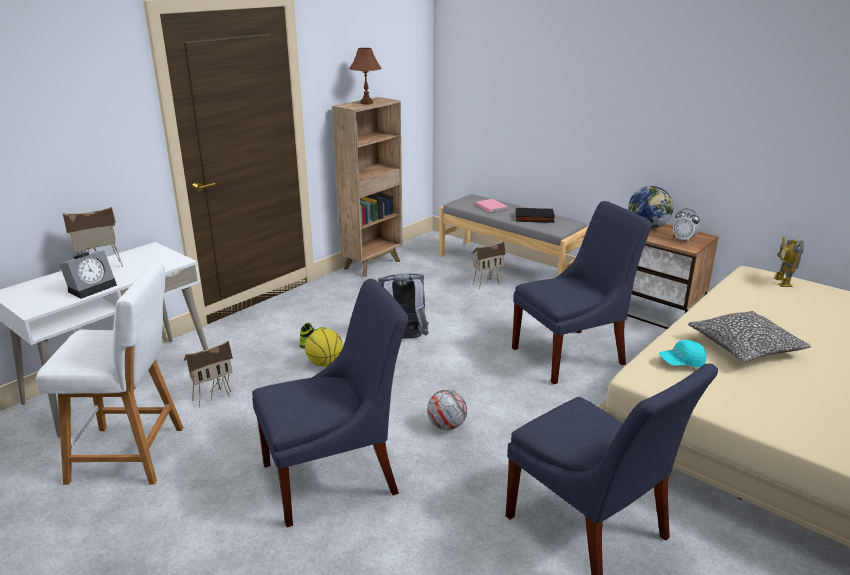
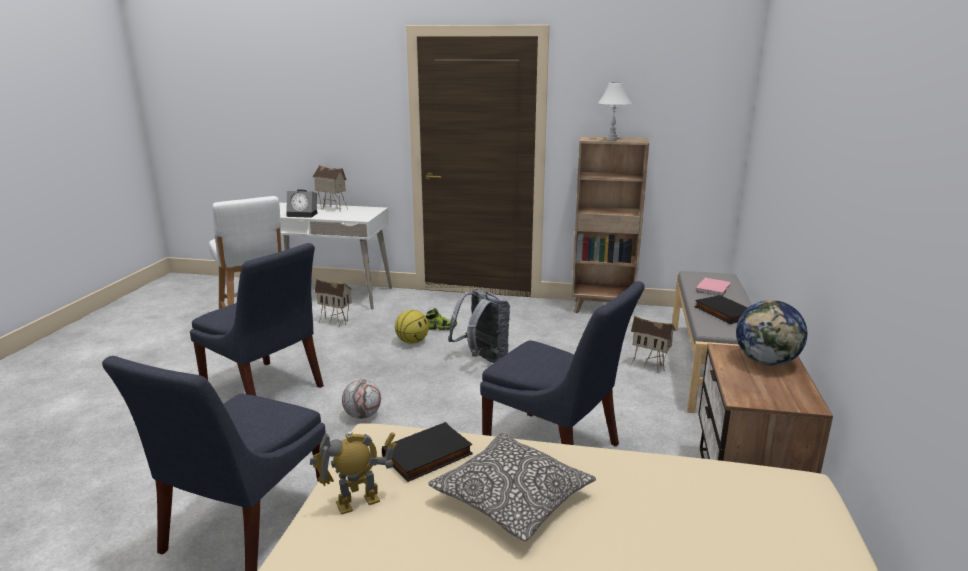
camera: 60 degrees right, 5 degrees down
(366, 103) = (612, 139): brown table lamp -> white table lamp
(681, 363) = (428, 456): turquoise cap -> black book
(683, 239) = (766, 391): alarm clock -> none
(782, 282) = (805, 518): toy robot -> toy robot (358, 503)

